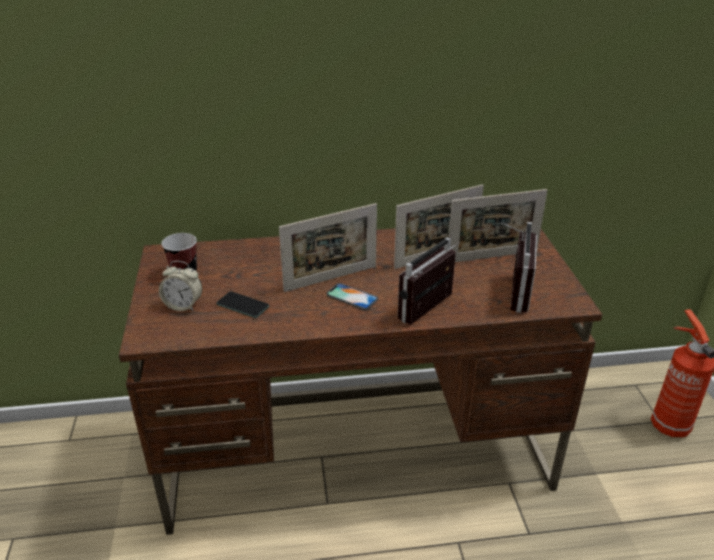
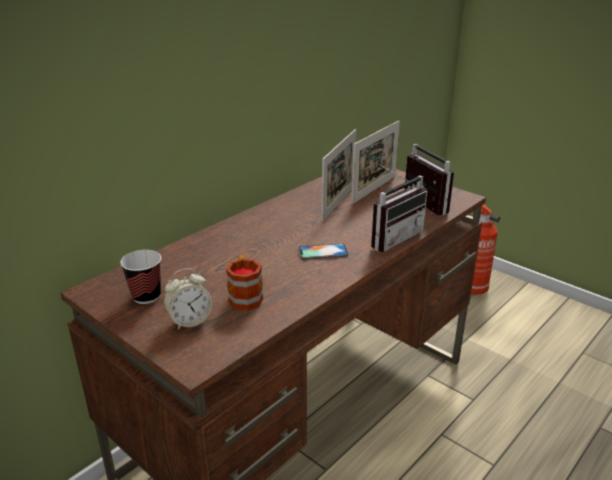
camera: 40 degrees left, 5 degrees down
(242, 305) = (245, 296): phone -> mug
(331, 278) = (286, 246): picture frame -> none
(431, 311) = (391, 237): radio -> radio turned 135 degrees counterclockwise

